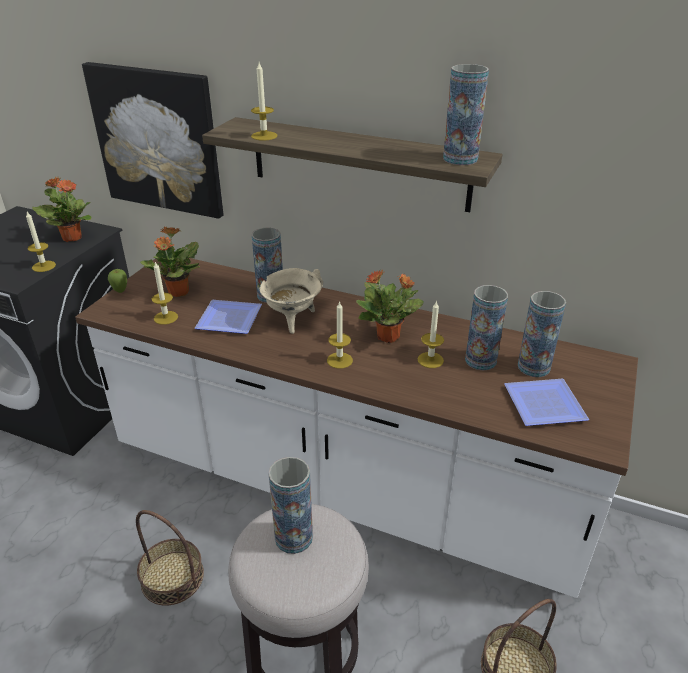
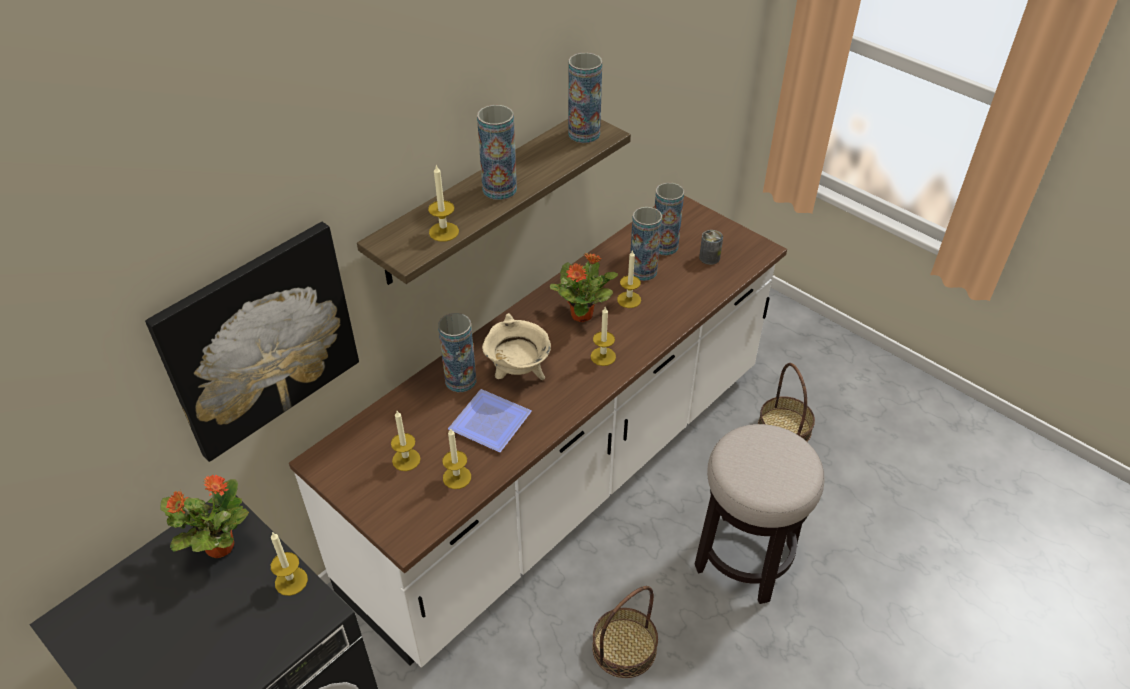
camera: 70 degrees left, 10 degrees up
(120, 291) = (368, 516): apple -> none
(178, 292) = (406, 459): potted plant -> candle
(293, 537) = (756, 461): vase -> vase (499, 189)
(545, 403) = (709, 258): plate -> can

